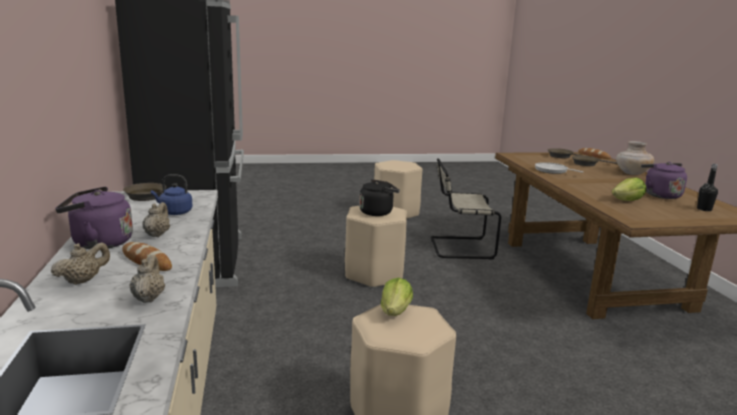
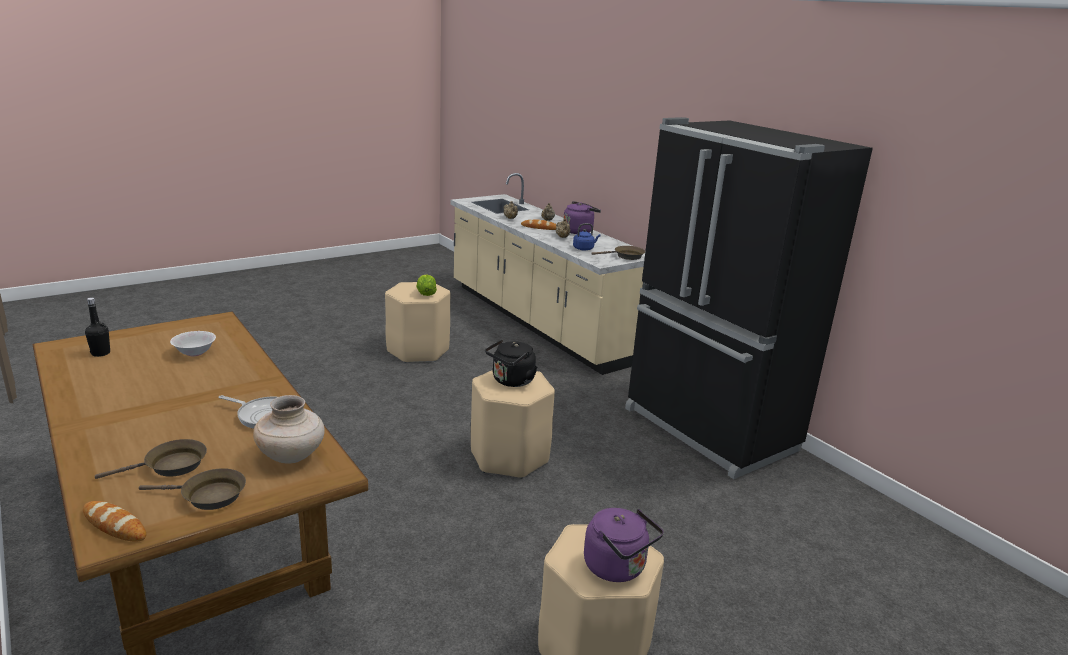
camera: 155 degrees right, 5 degrees up
(459, 248) = (419, 547): beige chair -> none
(628, 201) = (194, 353): lettuce -> white bowl
(631, 173) = (103, 441): beige vase -> beige vase (291, 456)
(660, 195) = (128, 375): purple kettle -> purple kettle (618, 568)

